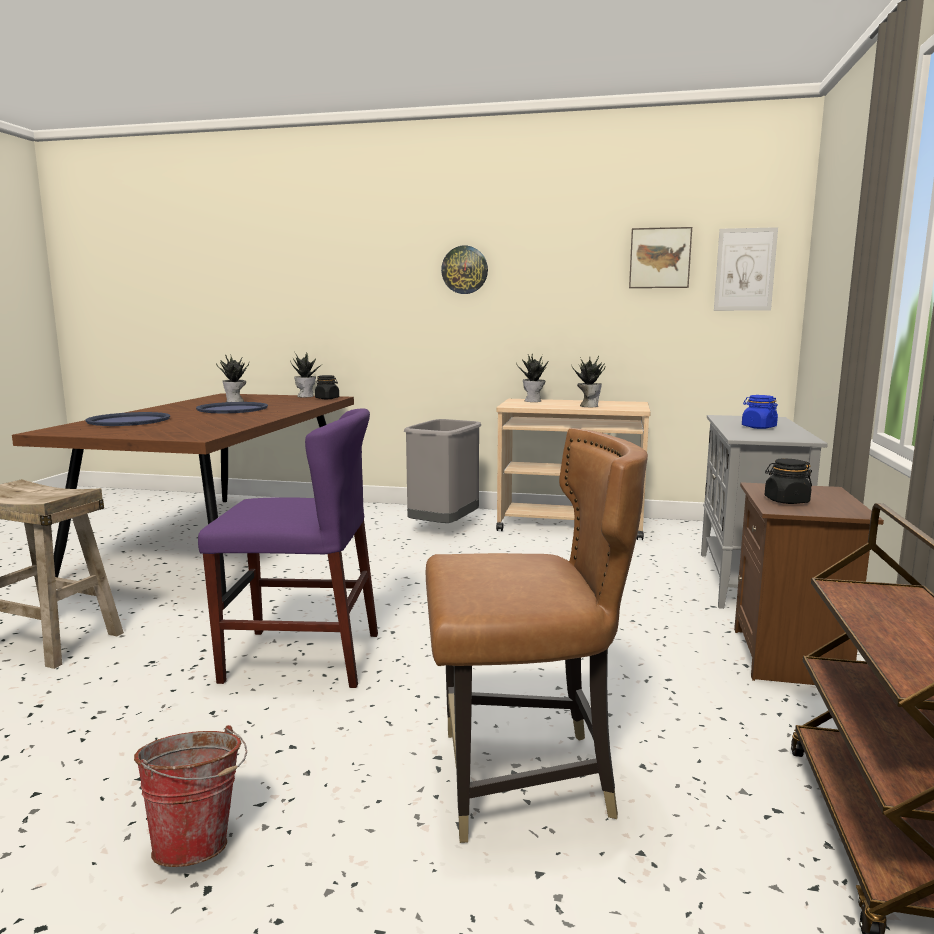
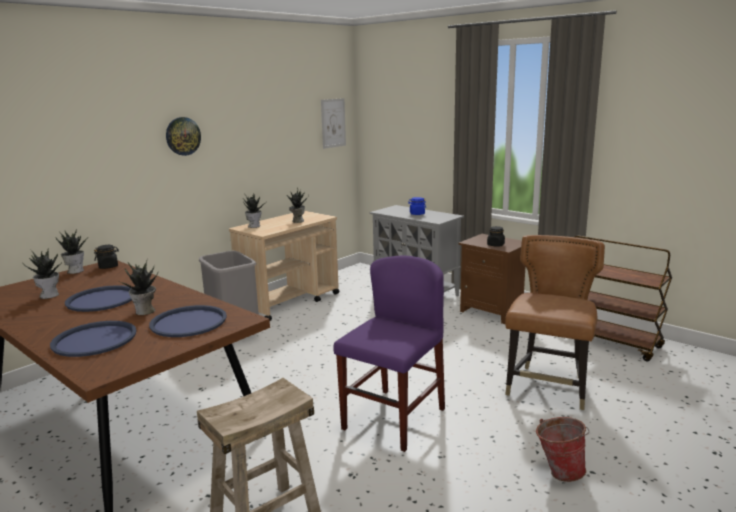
camera: 60 degrees left, 5 degrees up
(181, 429) = (189, 322): none -> blue tray
(206, 419) = (145, 311): none -> potted plant
(659, 258) = (296, 119): picture -> none

